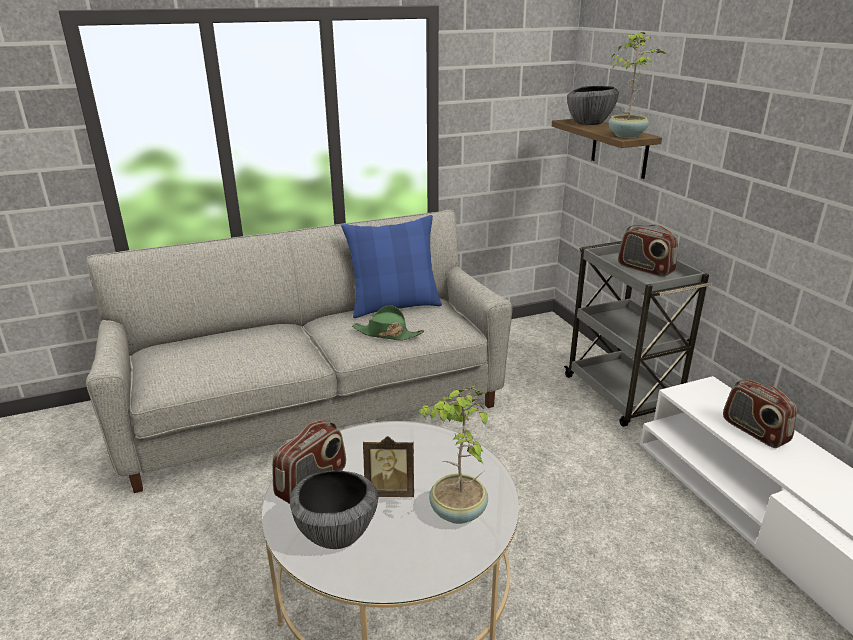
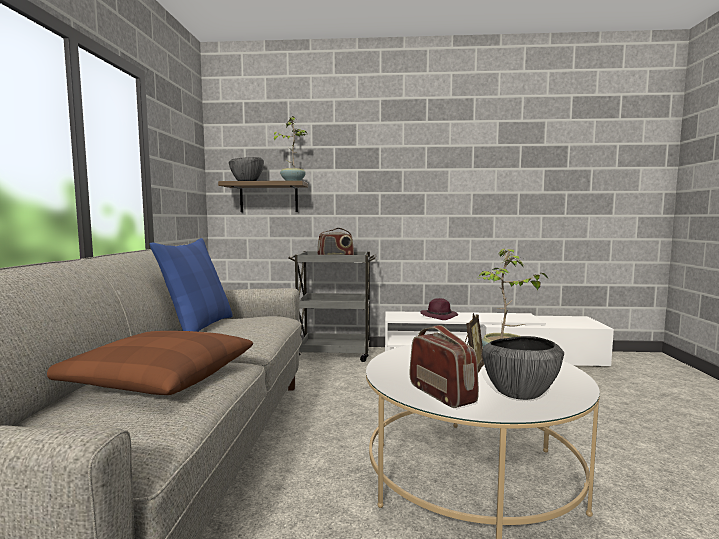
camera: 65 degrees left, 20 degrees down
(254, 346) = (157, 378): none -> brown pillow
(387, 334) = (251, 331): green hat -> none
(754, 431) = (439, 316): radio -> purple hat

